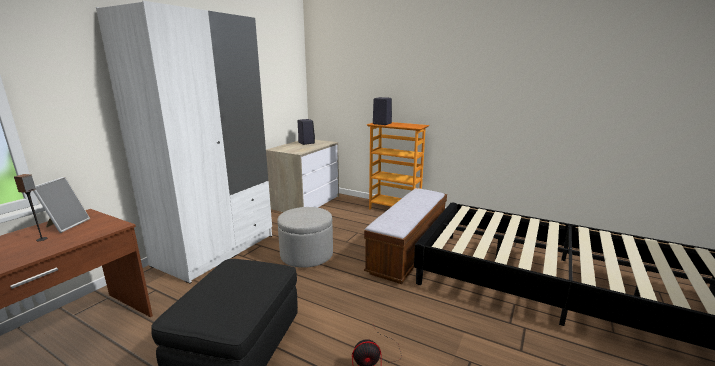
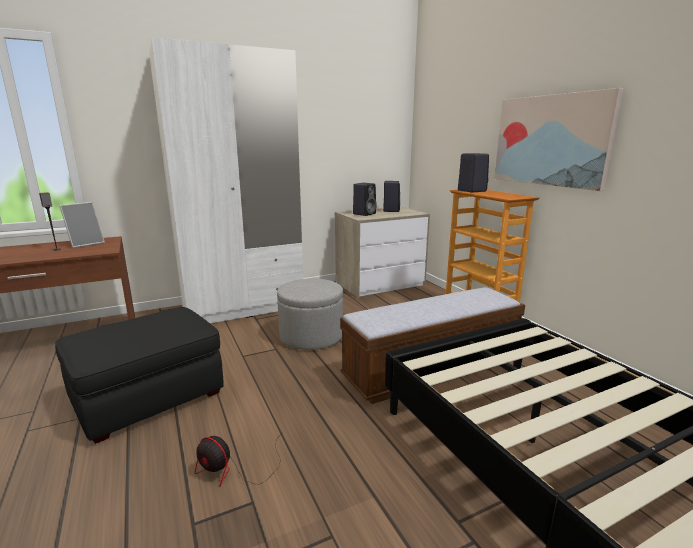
camera: 35 degrees right, 0 degrees up
(292, 148) = (364, 214): none -> black speaker
(432, 89) = (550, 140): none -> picture

